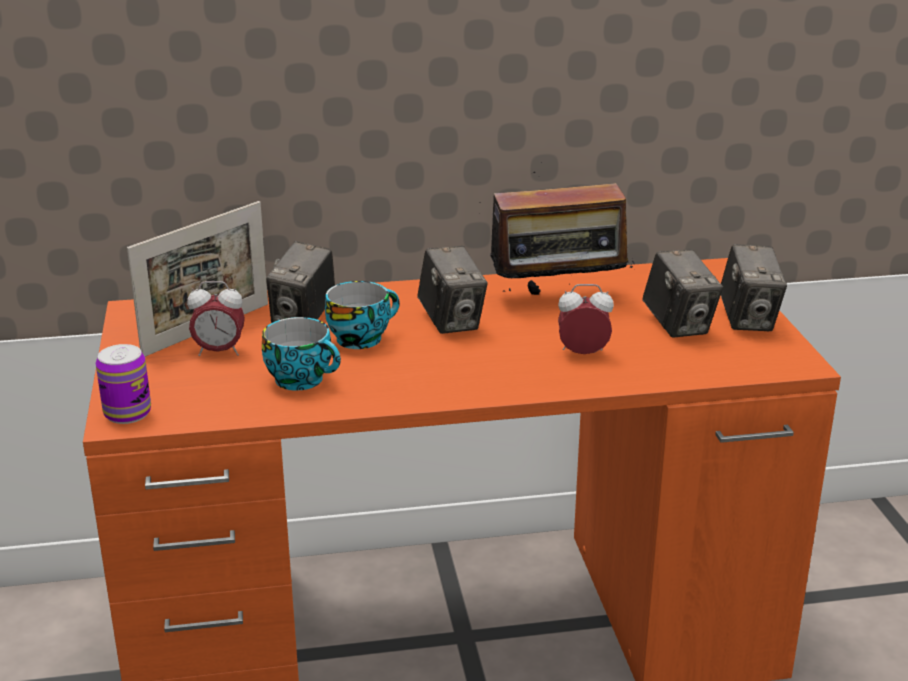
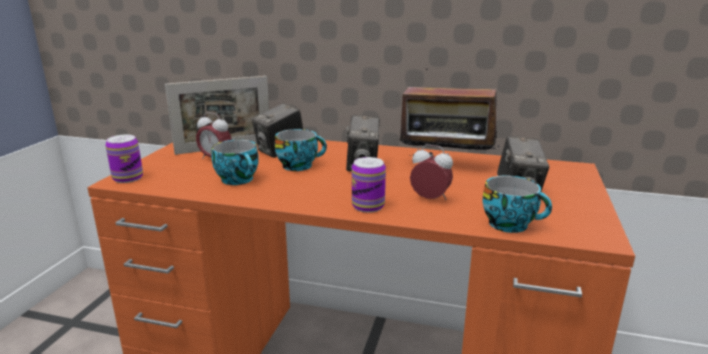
camera: 25 degrees right, 5 degrees down
(518, 380) = (368, 206): none -> can
(699, 367) = (511, 224): none -> cup
(748, 320) = (578, 201): camera -> none

